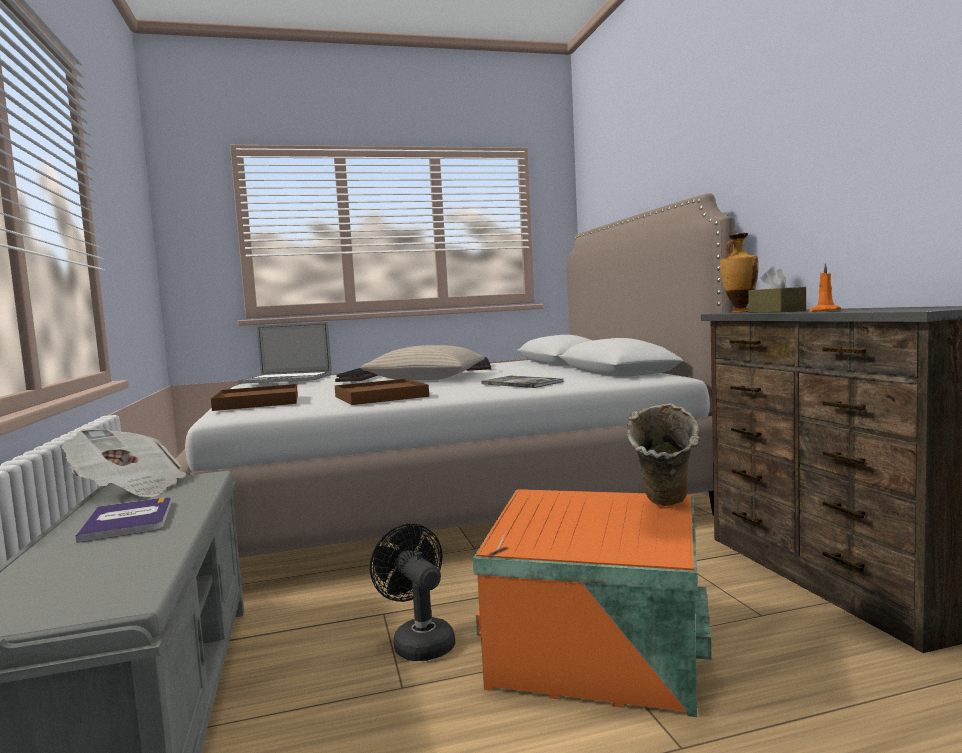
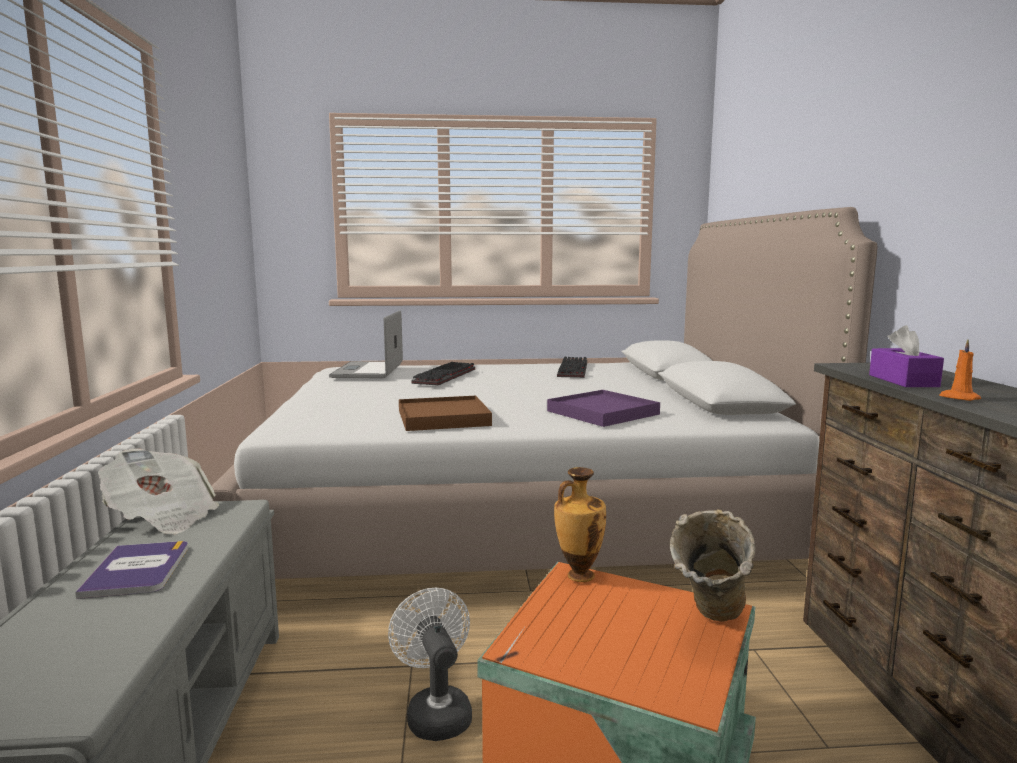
camera: 10 degrees right, 5 degrees up
(257, 402) = (319, 411): brown tray -> none
(286, 379) = (368, 370): laptop -> laptop turned 75 degrees clockwise
(419, 642) = (436, 712): black fan -> white fan
(427, 378) = (509, 386): beige pillow -> none
(522, 383) = (602, 412): book -> purple tray
(739, 311) = (863, 365): vase -> vase (578, 575)
(776, 311) = (903, 381): brown tissue box -> purple tissue box

